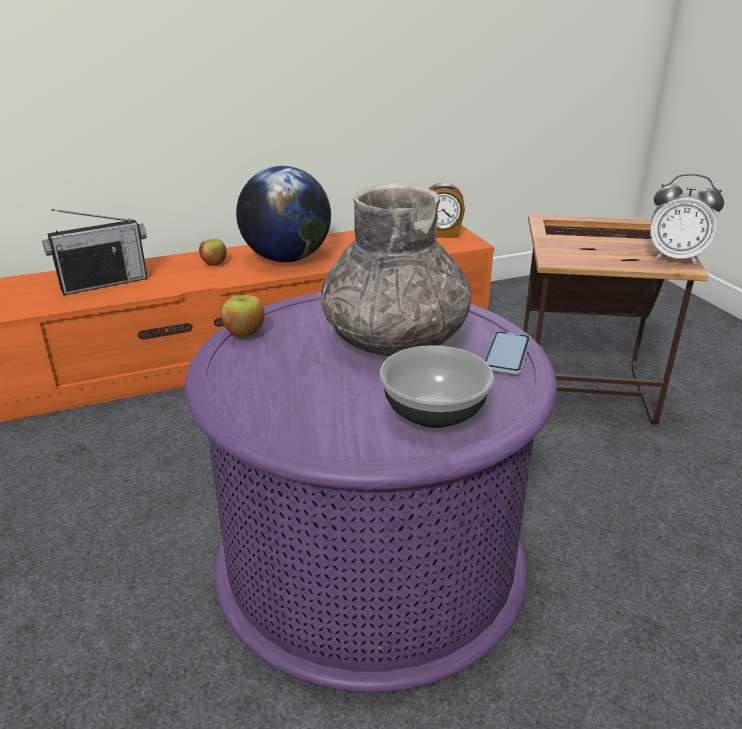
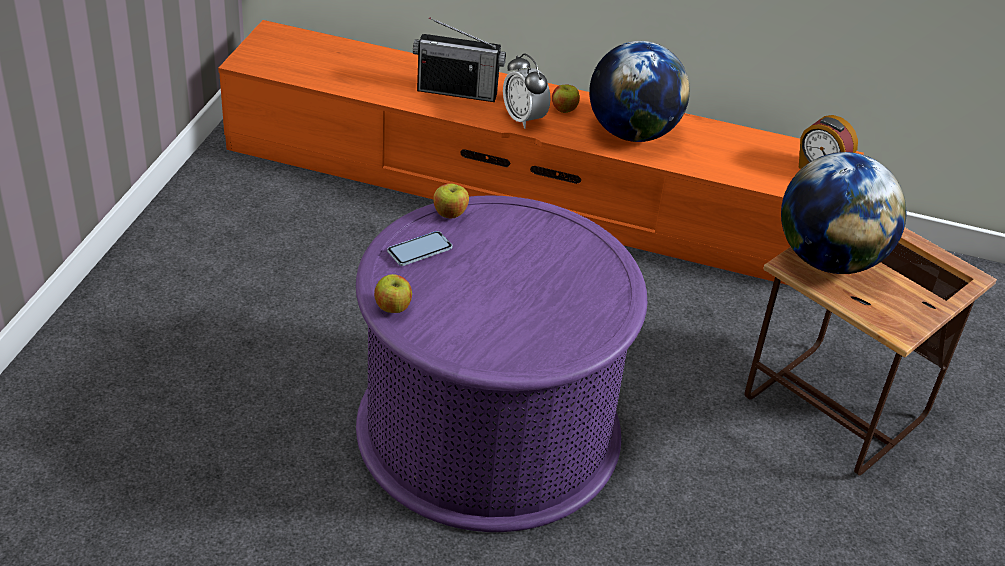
camera: 35 degrees right, 10 degrees up
(293, 438) = (393, 307): none -> apple
(395, 339) = (542, 272): grey vase -> none
(434, 412) = (491, 338): bowl -> none
(506, 354) = (598, 325): phone -> phone (419, 250)
(572, 247) = (829, 260): none -> globe
(675, 257) = (907, 320): alarm clock -> alarm clock (524, 119)

